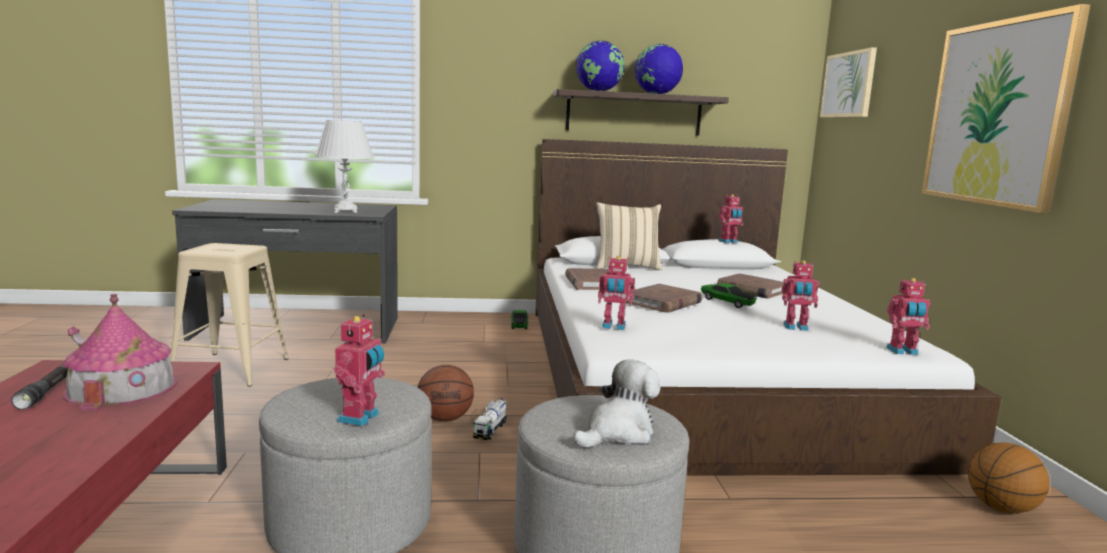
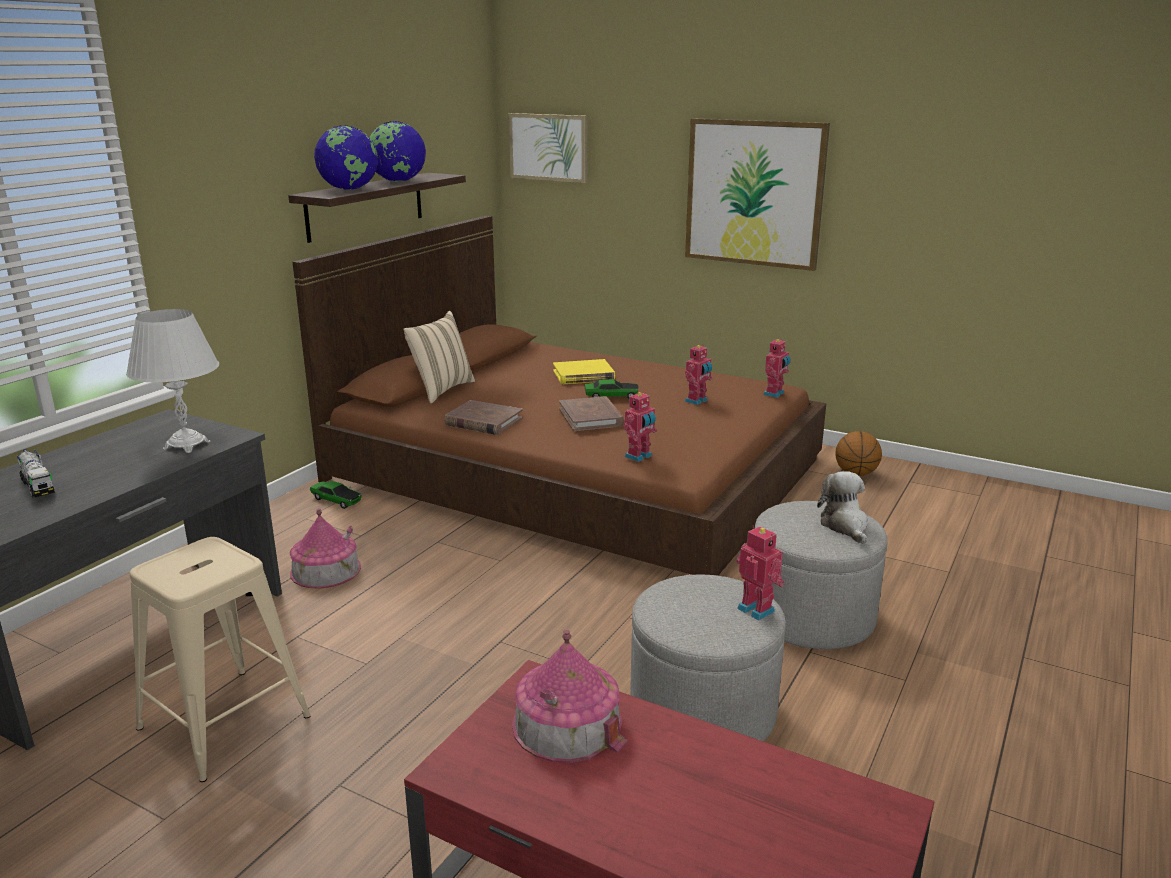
camera: 55 degrees left, 10 degrees up
(47, 391) = (539, 773): black flashlight -> none
(426, 345) = (325, 570): none -> toy house
(445, 419) = (542, 614): basketball -> none
(490, 430) = (590, 599): toy truck -> toy truck (37, 486)
(699, 373) = (575, 469): white bed -> brown bed
(728, 242) = (492, 330): toy robot -> none
(752, 290) = (583, 375): brown book -> yellow book

